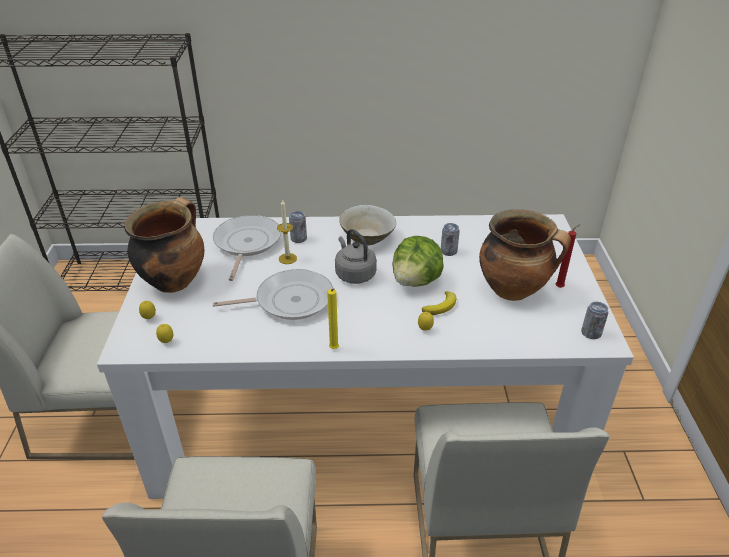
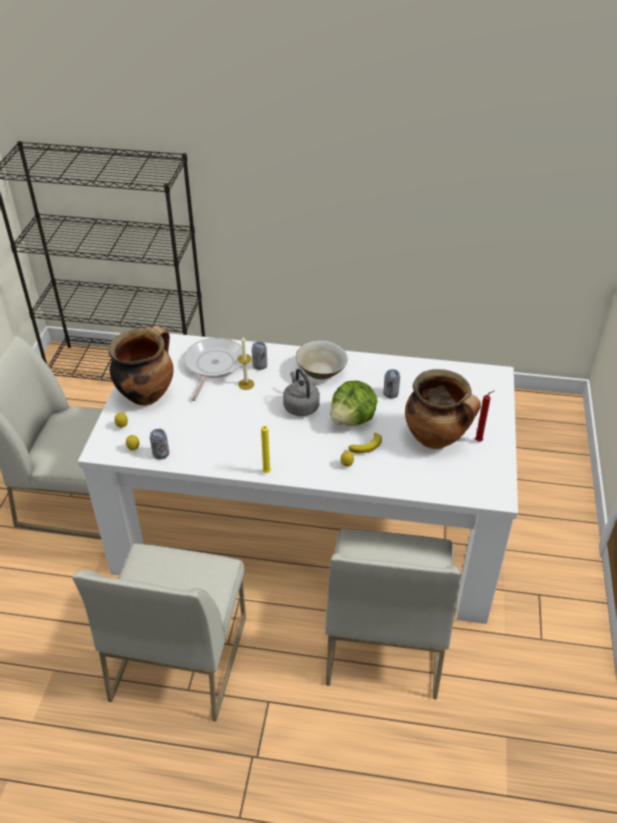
camera: 10 degrees right, 5 degrees up
(290, 300) = (239, 424): frying pan -> none
(591, 333) = (489, 487): can -> can (161, 454)

